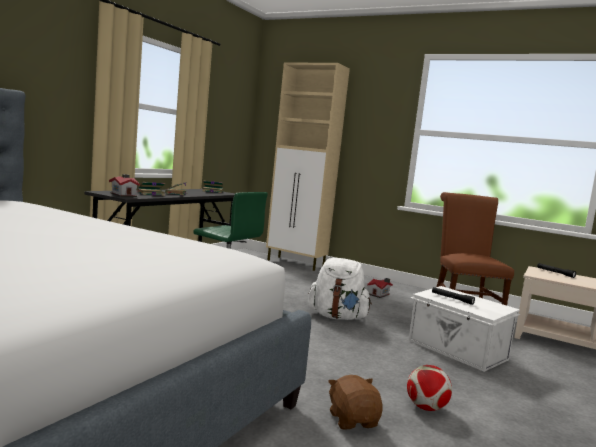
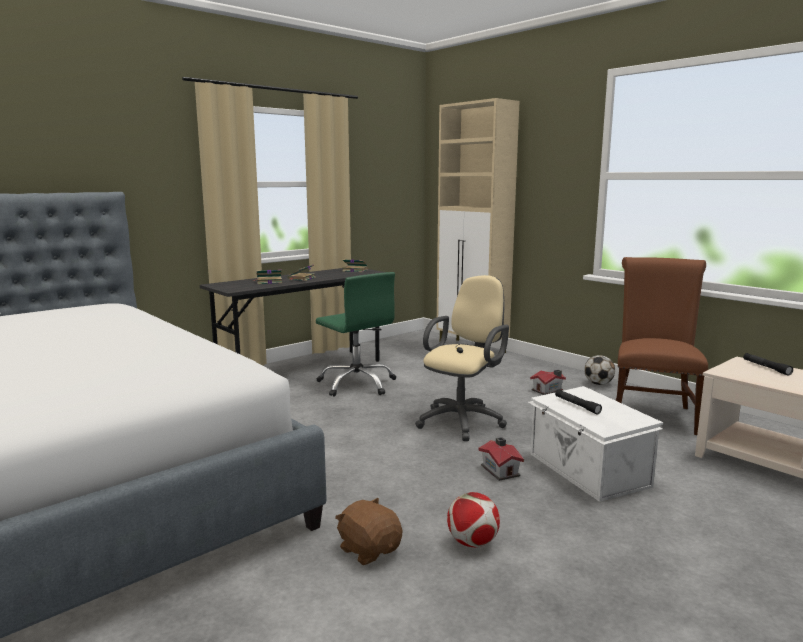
camera: 20 degrees right, 5 degrees up
(124, 195) = (234, 287): toy house -> toy house (500, 470)
(337, 317) = (463, 420): white backpack -> beige office chair
(353, 420) = (369, 549): brown plush toy -> brown plush toy turned 45 degrees counterclockwise
(409, 290) = (598, 384): none -> football

